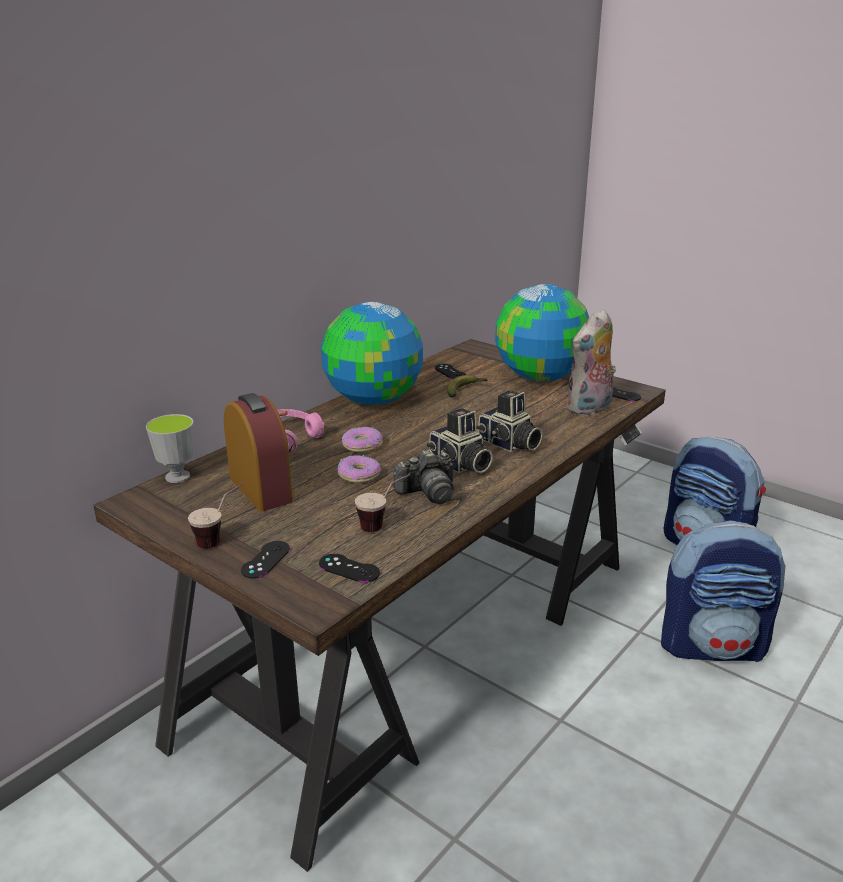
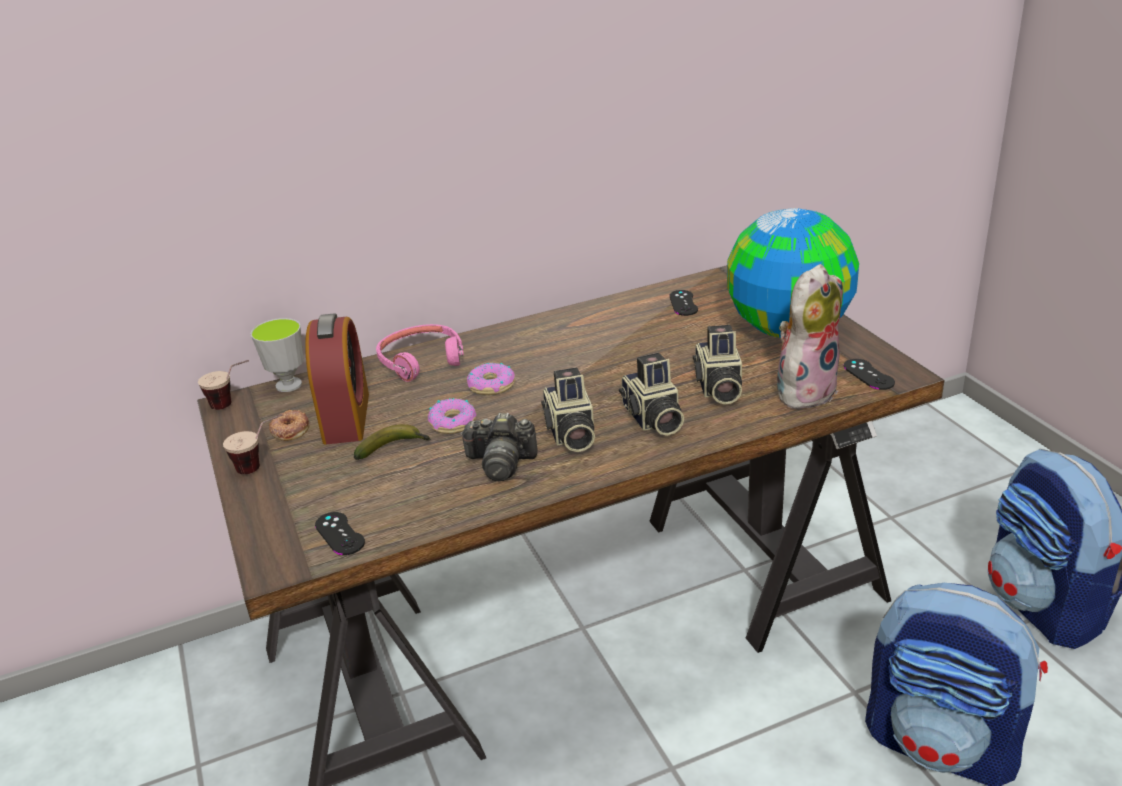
camera: 30 degrees right, 5 degrees up
(216, 508) = (290, 430): none -> donut
(265, 560) = (278, 501): black game controller -> none
(373, 400) = (559, 328): globe -> none
(383, 524) = (420, 491): cup -> cup (233, 405)
(465, 390) = (675, 333): banana -> banana (394, 449)
(532, 418) = (718, 388): none -> camera
(589, 409) = (805, 390): plush toy -> plush toy turned 150 degrees clockwise

